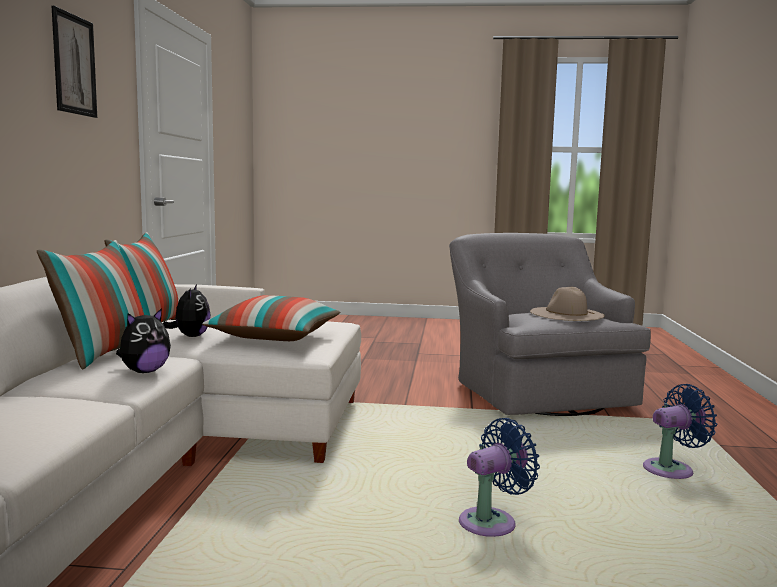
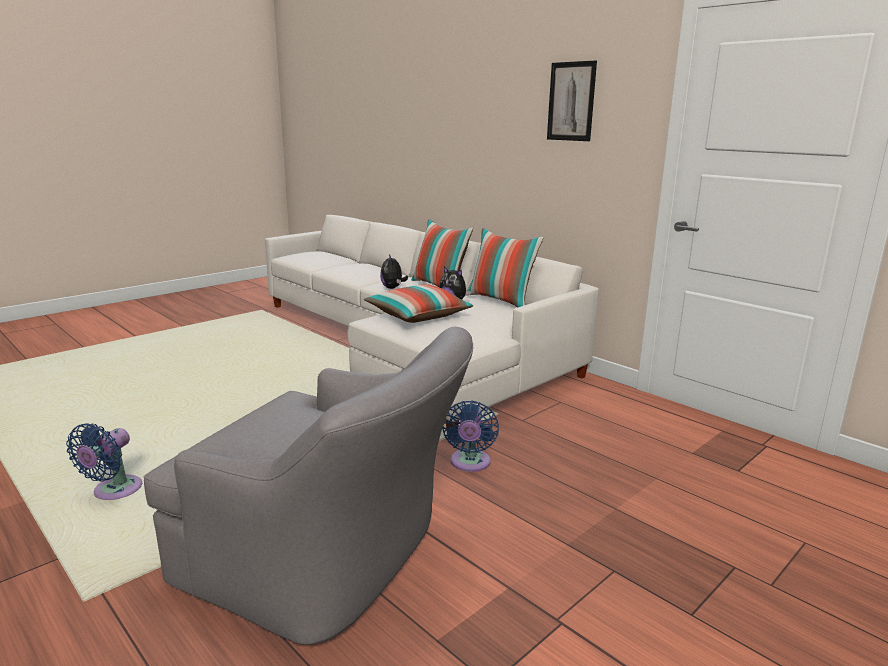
camera: 130 degrees right, 10 degrees up
(492, 522) = (222, 401): blue fan -> blue fan (469, 463)
(566, 313) = (269, 433): beige hat -> none

